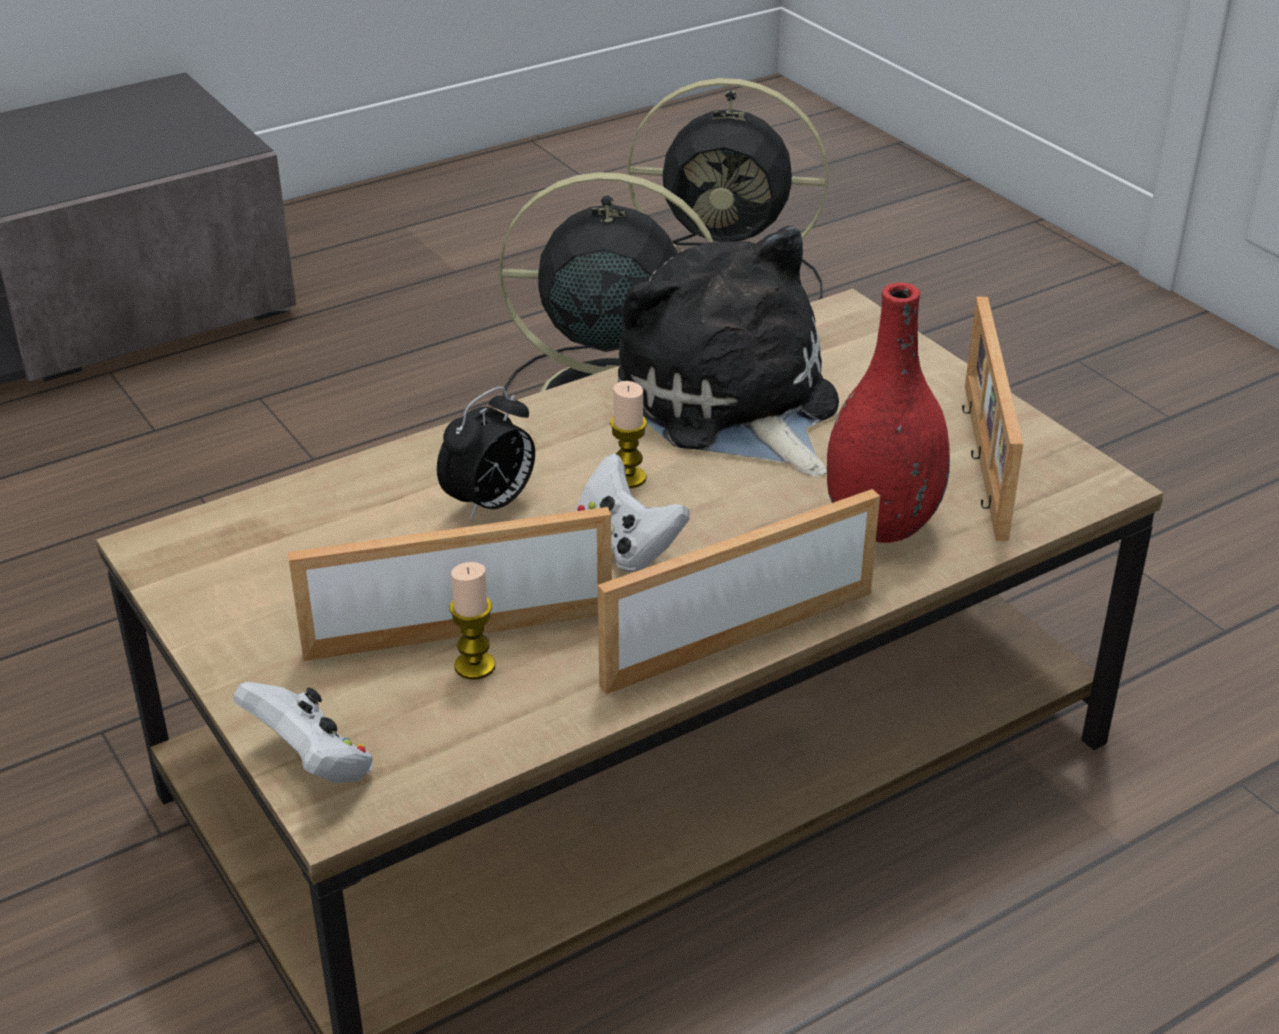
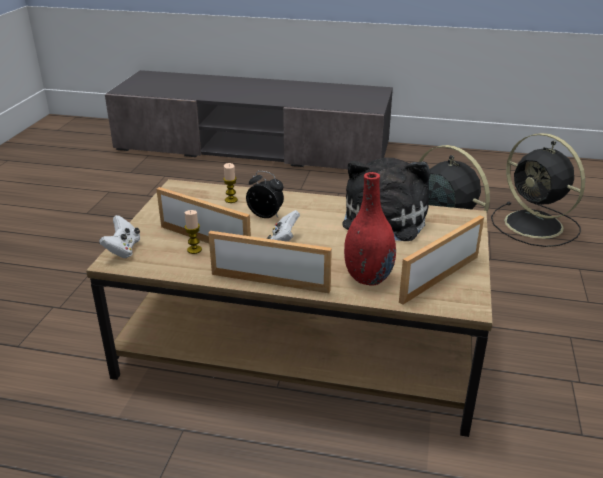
camera: 45 degrees right, 5 degrees down
(490, 505) = (266, 215): alarm clock -> alarm clock turned 150 degrees counterclockwise
(628, 478) = (315, 227): candle -> candle (231, 200)

